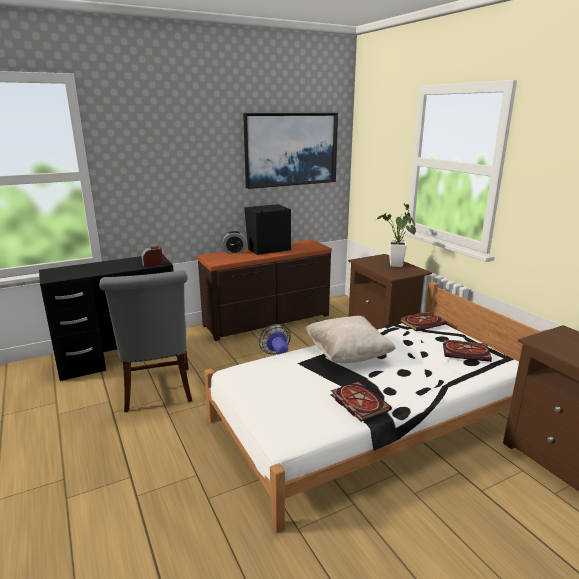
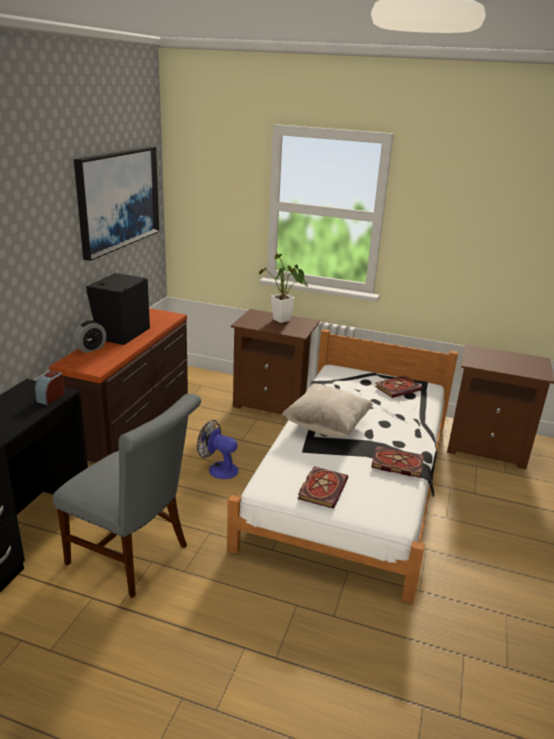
camera: 45 degrees left, 5 degrees up
(422, 322) = (334, 372): book -> book (322, 488)

